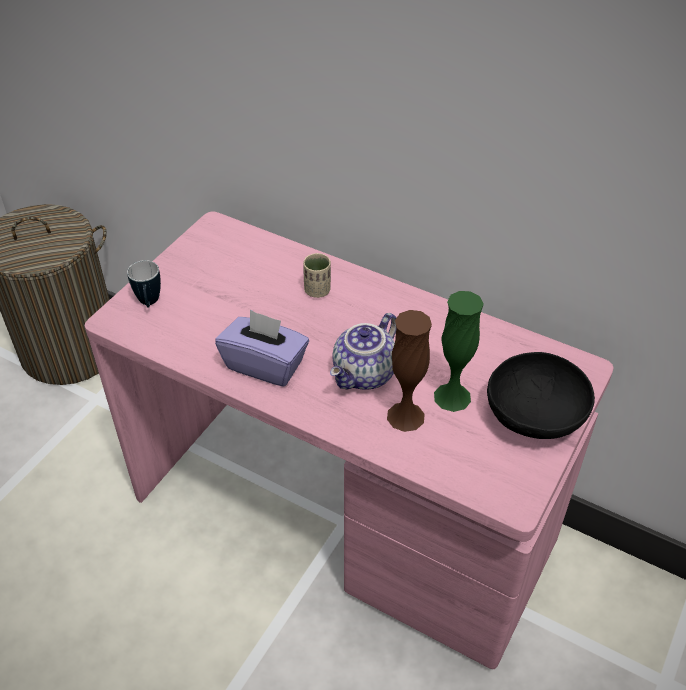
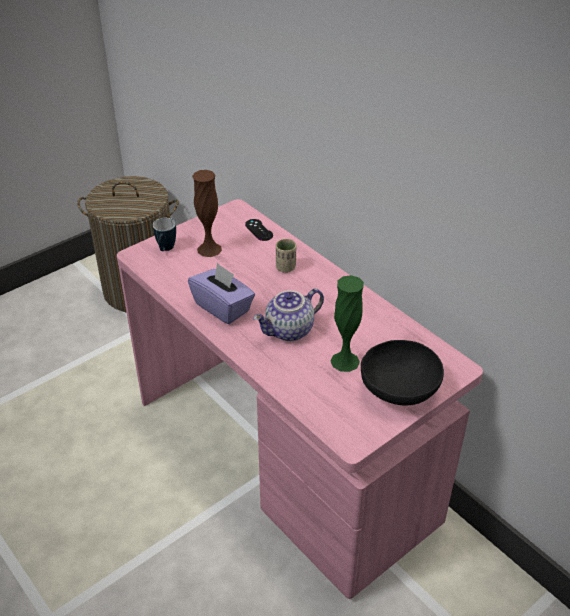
camera: 20 degrees right, 5 degrees down
(258, 248) = (259, 230): none -> black game controller
(405, 416) = (303, 365): brown vase -> brown vase (209, 249)

